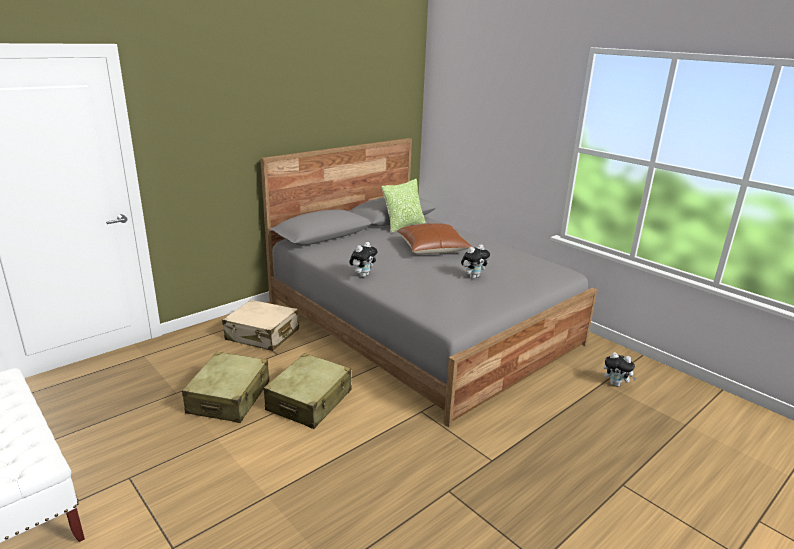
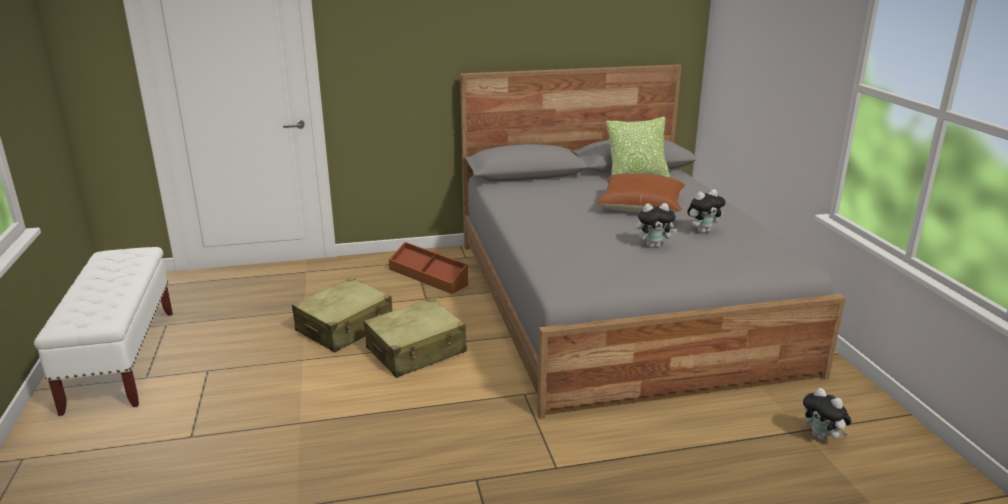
camera: 30 degrees right, 0 degrees up
(262, 335) = (428, 276): beige suitcase -> brown storage box
(363, 275) = (520, 221): plush toy -> plush toy (703, 231)

